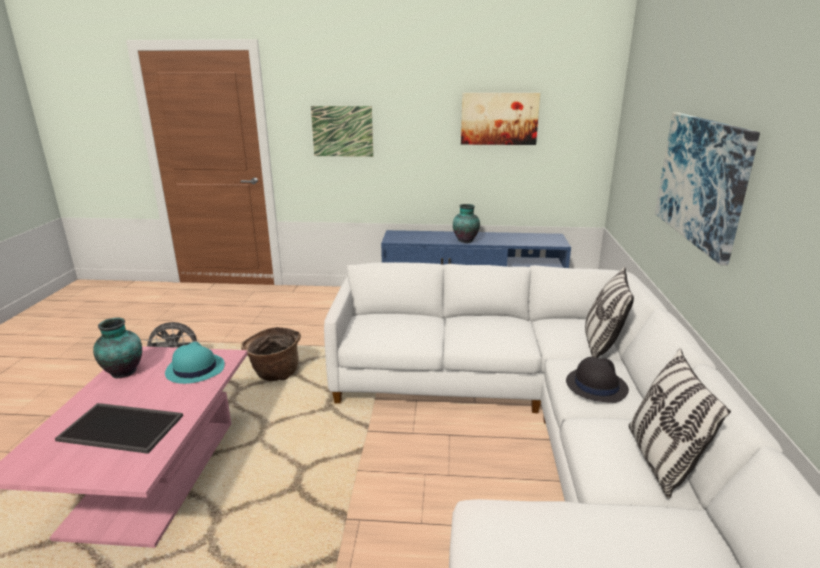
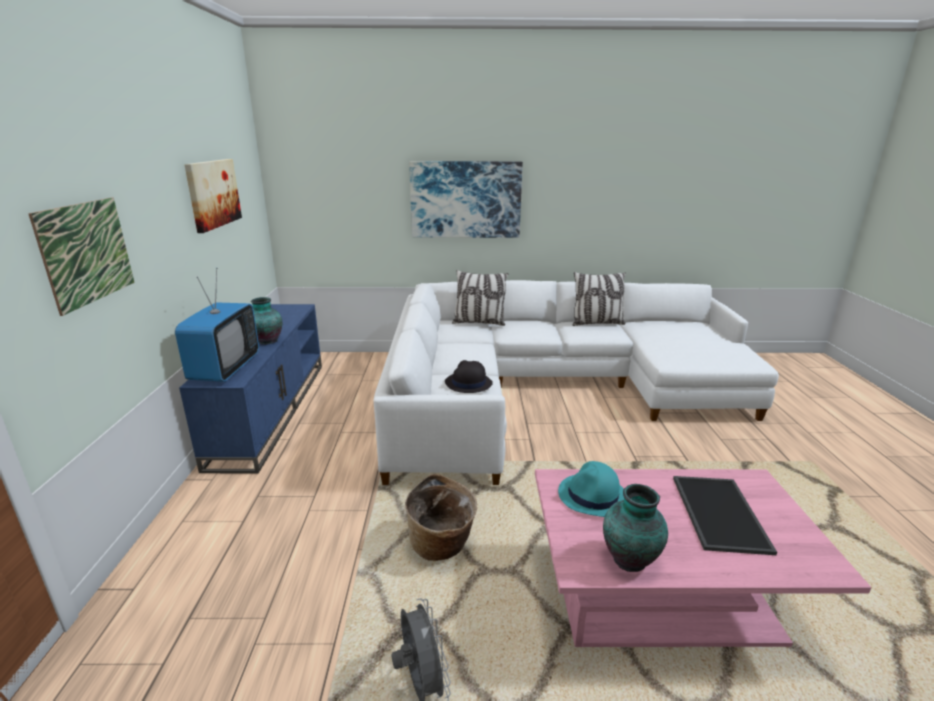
camera: 95 degrees left, 0 degrees up
(412, 235) = (225, 369): none -> television
(596, 385) = (535, 327): black hat -> black hat (468, 383)

